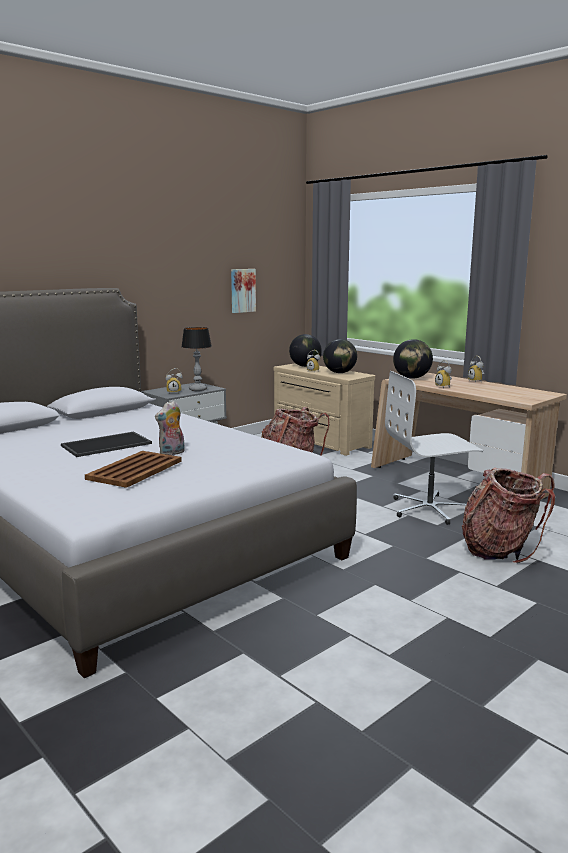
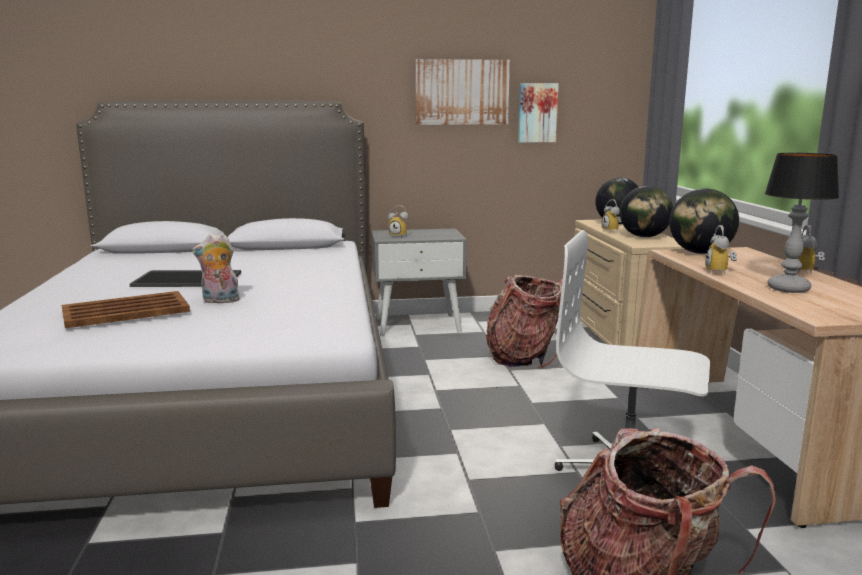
camera: 35 degrees right, 0 degrees up
(195, 277) = (462, 92): none -> picture
(197, 389) = (431, 236): table lamp -> table lamp (787, 288)

